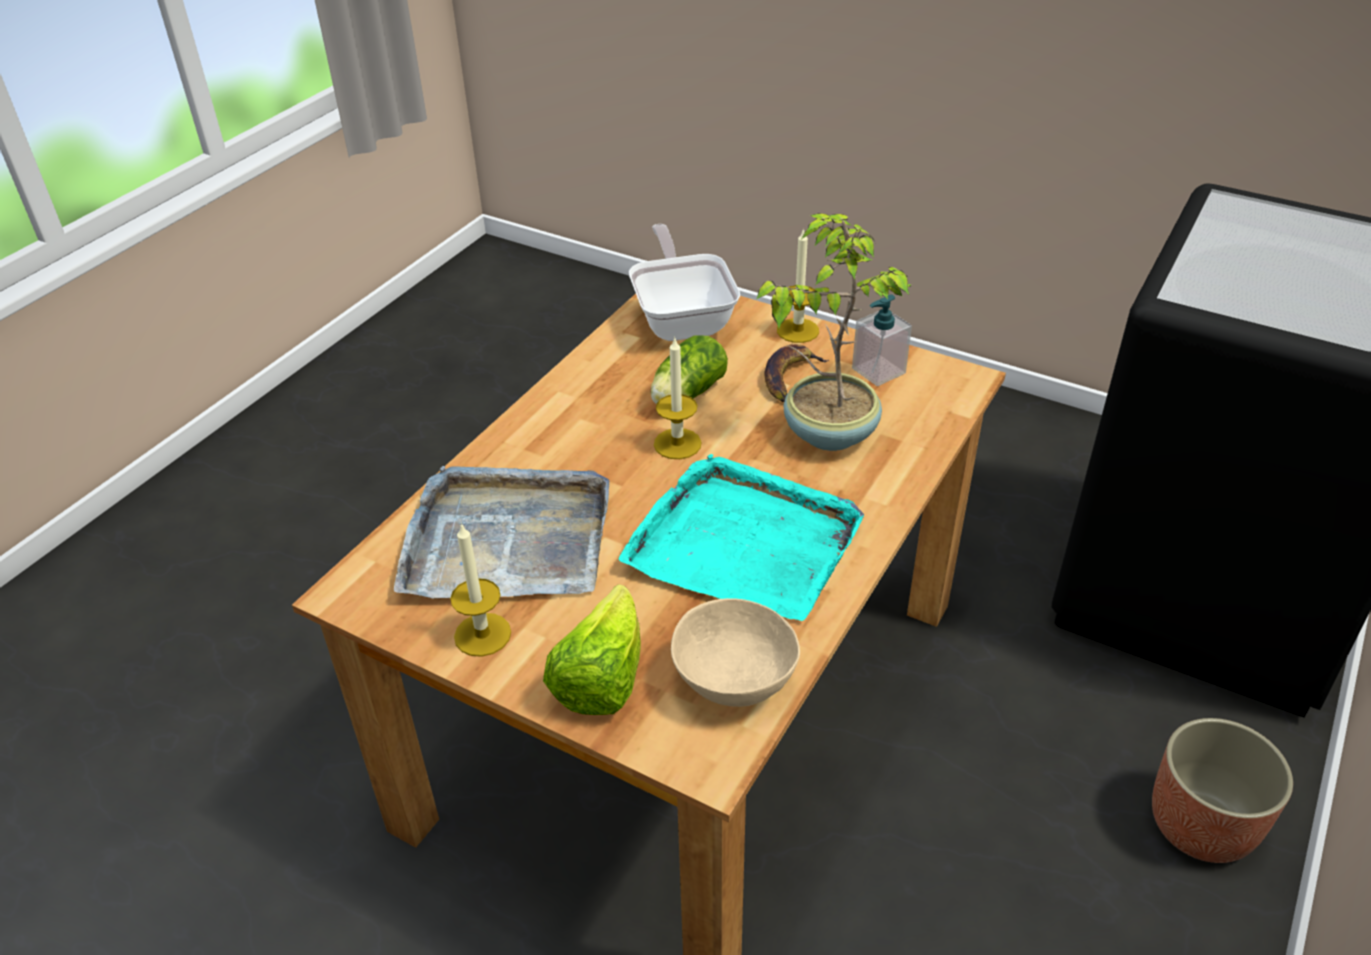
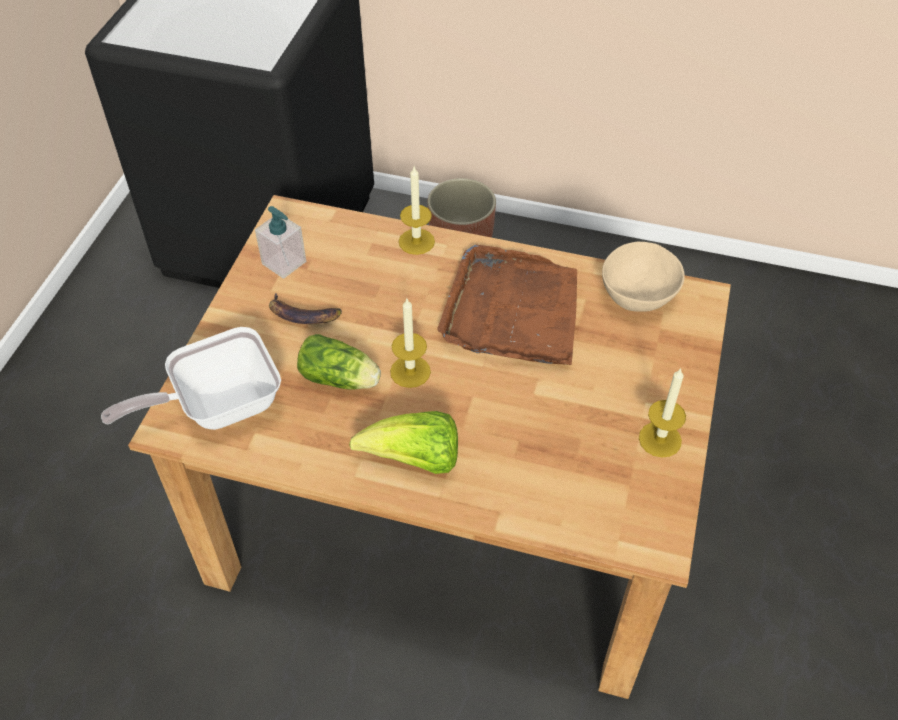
camera: 105 degrees left, 10 degrees up
(507, 539) = (560, 454): grey tray -> none
(601, 679) = (666, 362): lettuce -> lettuce (414, 460)
(744, 543) = (512, 311): turquoise tray -> brown tray
(798, 330) = (230, 319): candle -> candle (416, 241)
(828, 432) = (372, 283): potted plant -> none

